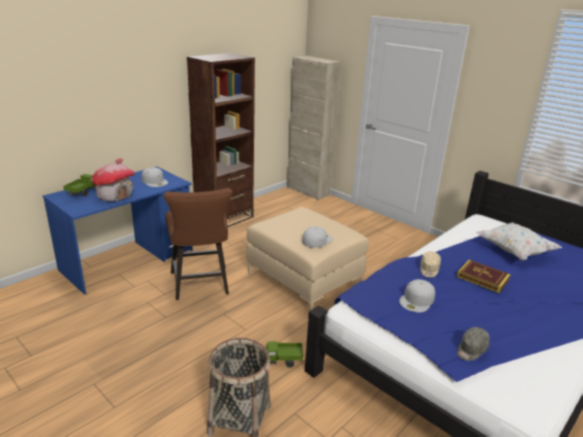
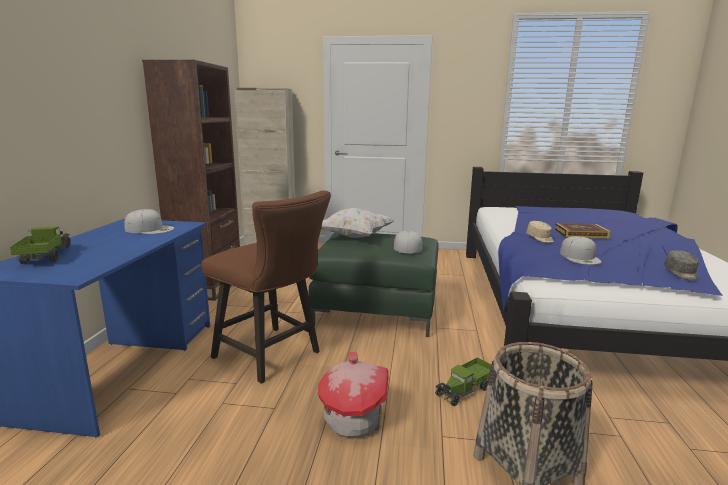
camera: 35 degrees left, 10 degrees down
(115, 195) = (112, 250): toy house -> toy house (354, 419)
(303, 279) = (376, 311): beige ottoman -> green ottoman
(513, 251) = (556, 217): white pillow -> white pillow (354, 237)

